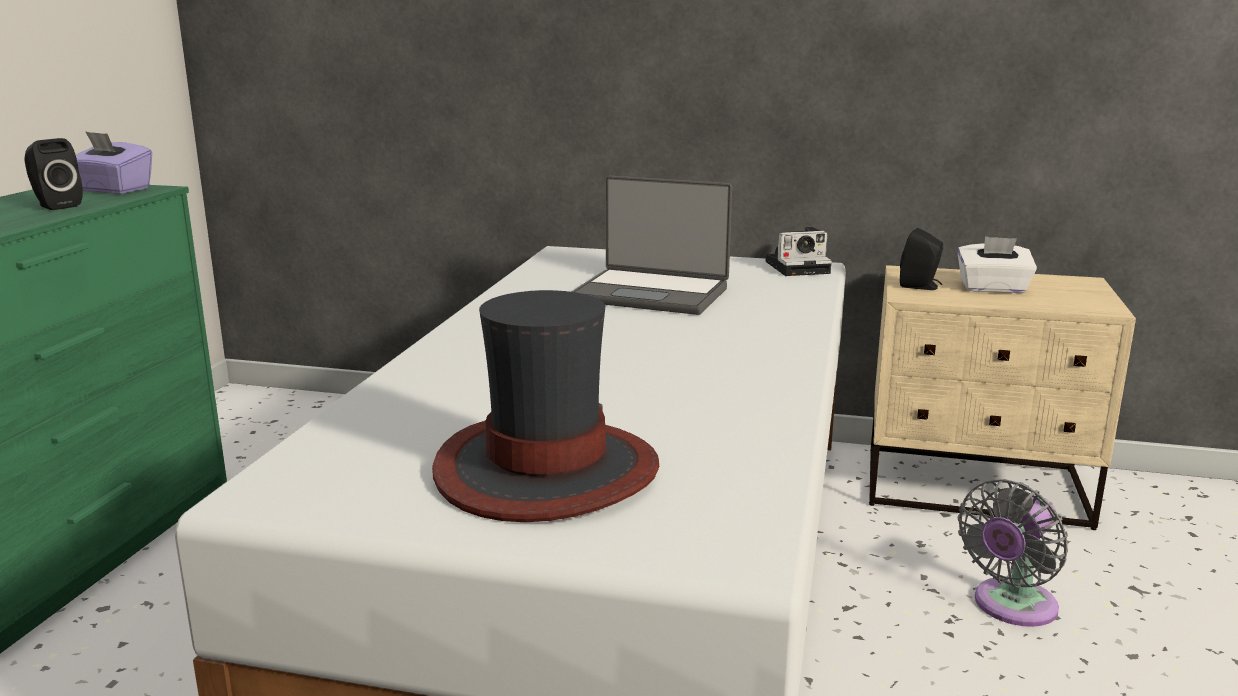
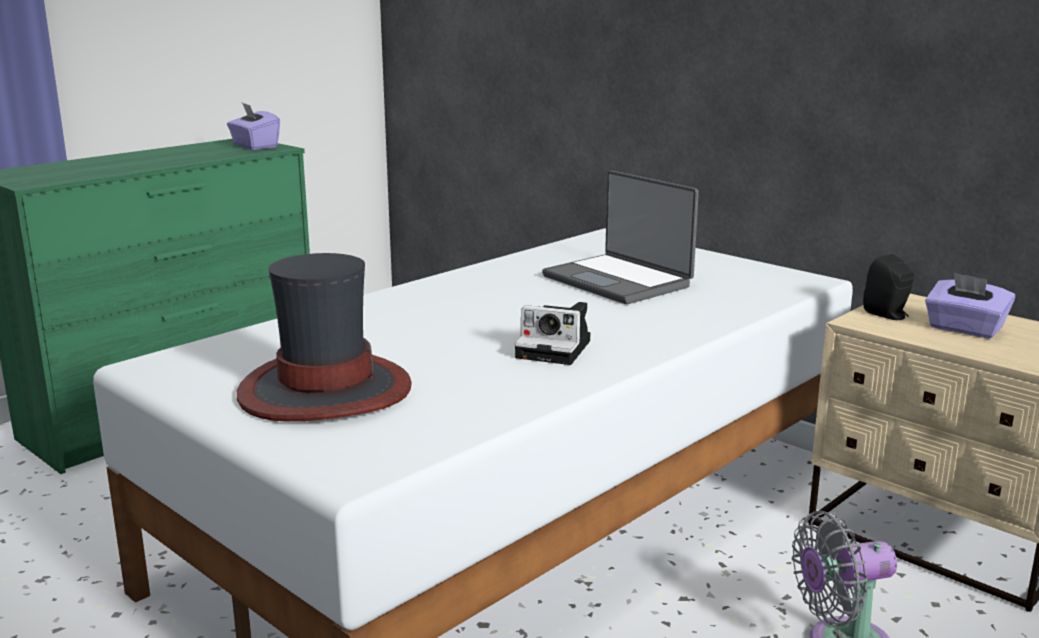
camera: 30 degrees right, 0 degrees up
(55, 206) = (201, 154): black speaker -> none
(799, 267) = (795, 278): camera -> camera (557, 349)
(993, 288) = (964, 329): white tissue box -> purple tissue box

